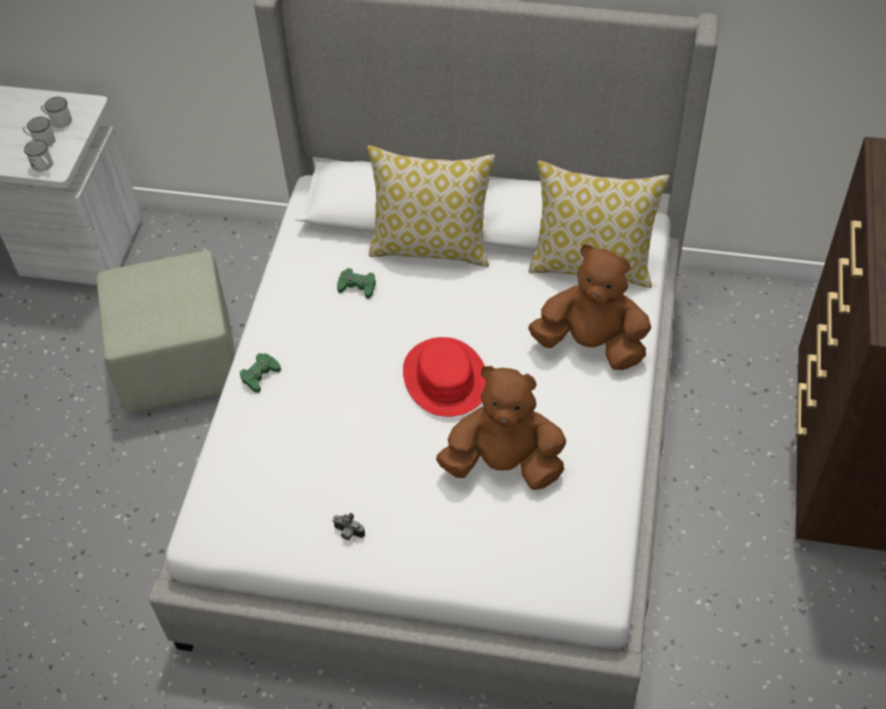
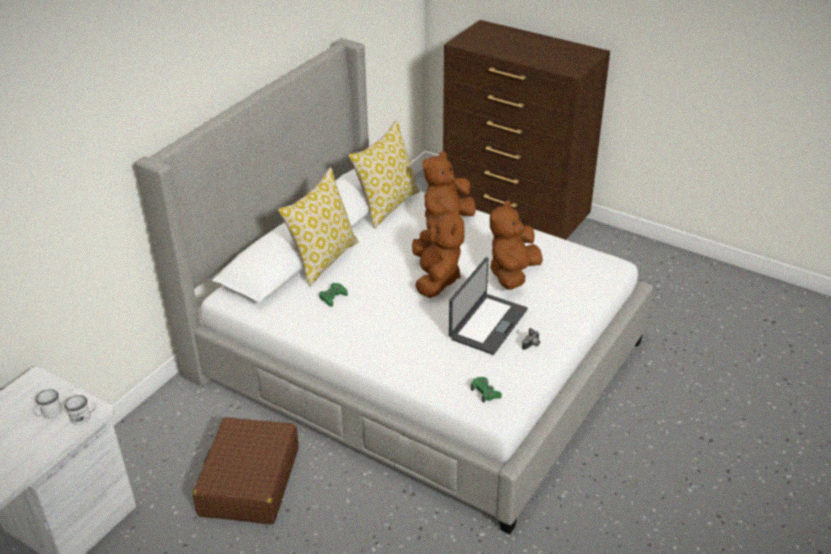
camera: 70 degrees left, 15 degrees down
(58, 120) = (34, 399): white mug -> none
(177, 363) = (249, 482): green ottoman -> brown suitcase
(260, 375) = (379, 357): green game controller -> green game controller (485, 392)
(369, 466) = (487, 324): none -> laptop
(445, 378) = (436, 279): red hat -> brown plush toy

